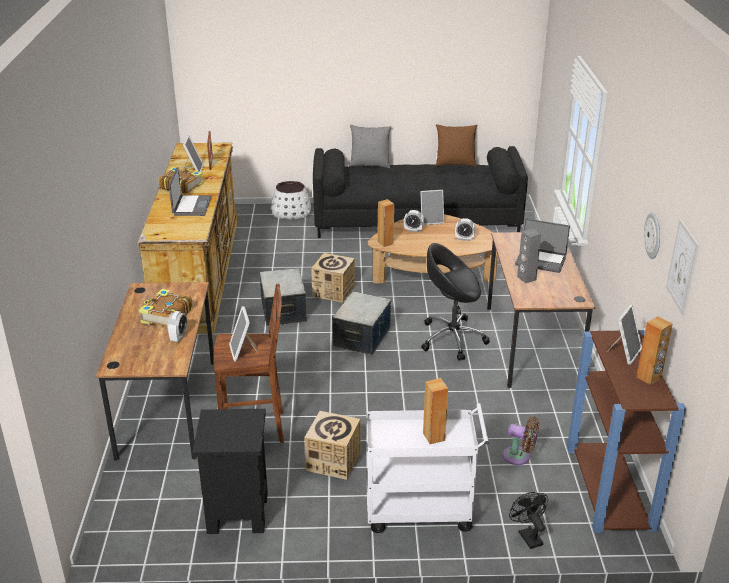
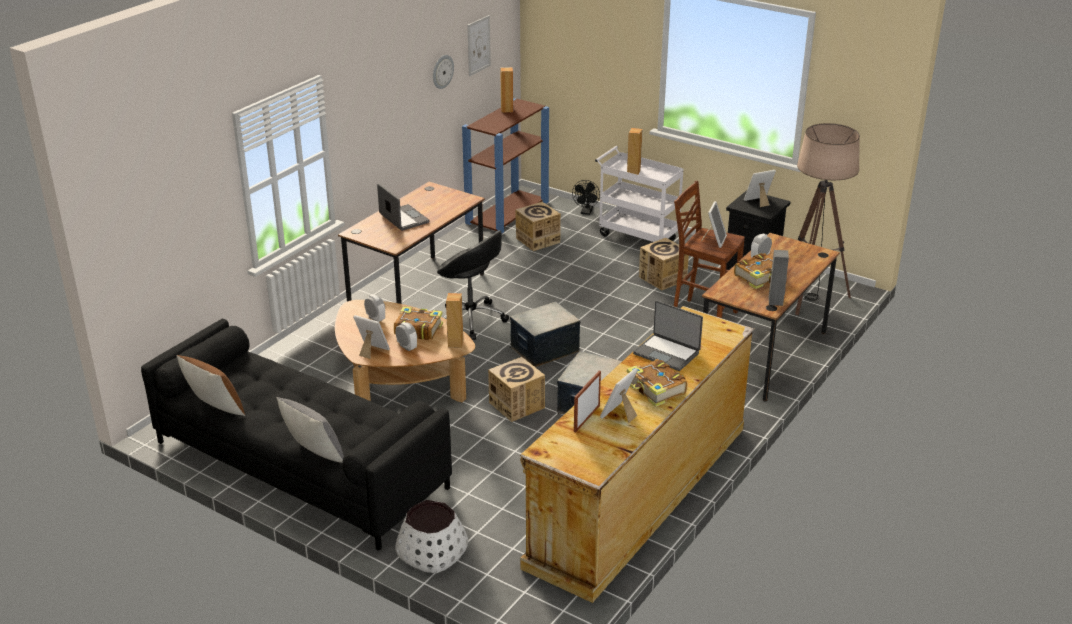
camera: 145 degrees left, 0 degrees up
(149, 507) = (810, 297): none -> floor lamp
(191, 206) = (667, 353): laptop -> laptop turned 90 degrees counterclockwise
(424, 242) = (418, 329): none -> book
(519, 457) = (537, 240): brown fan -> cardboard box
(526, 278) = (439, 211): grey speaker -> grey speaker (776, 301)
(624, 353) = (498, 121): picture frame -> picture frame (758, 202)

